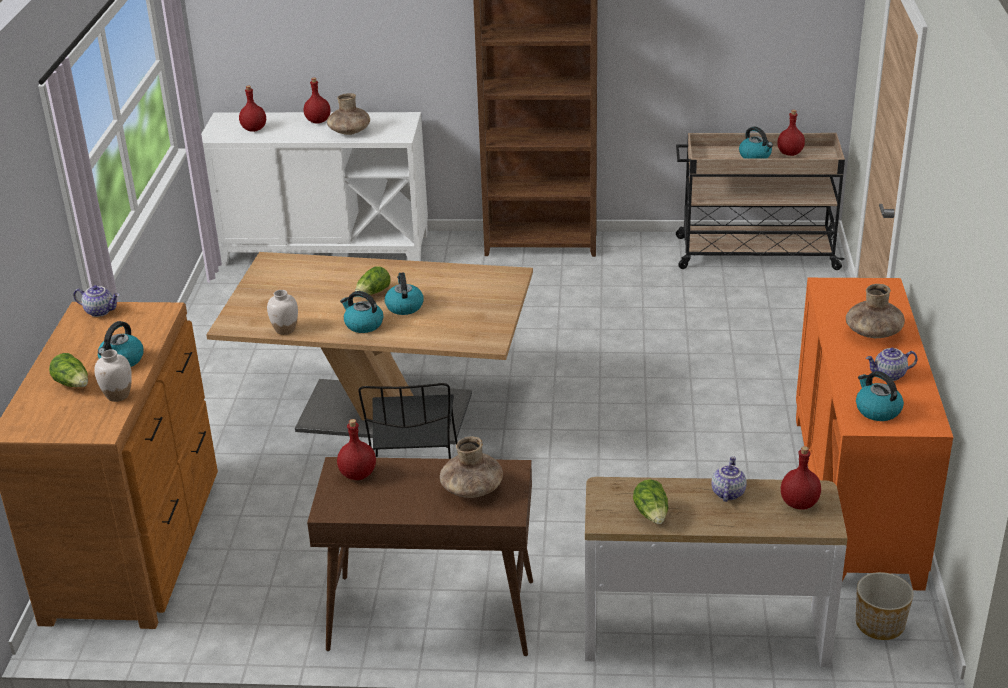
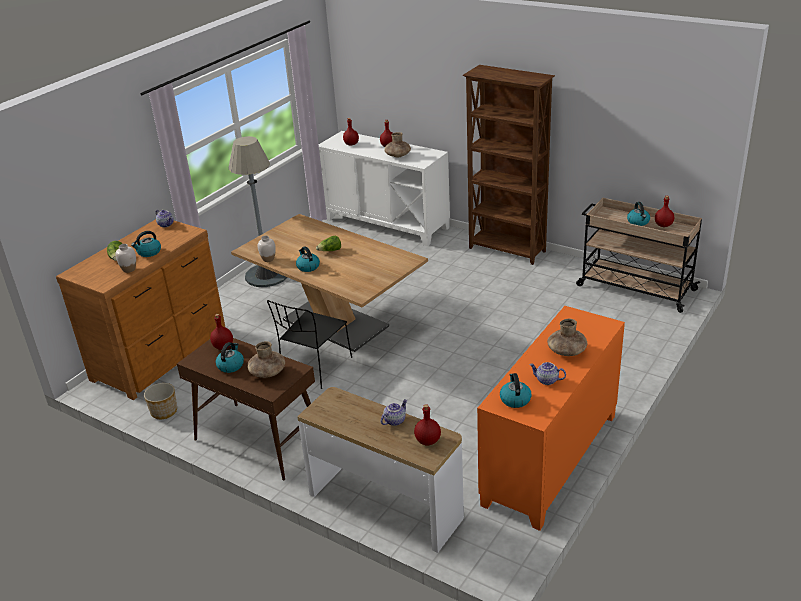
camera: 30 degrees right, 0 degrees up
(201, 373) = (267, 275): none -> grey floor lamp
(404, 306) = (338, 262): kettle -> kettle (230, 365)
(652, 514) = (341, 418): lettuce -> none
(879, 625) = (491, 540): planter -> planter (163, 412)

